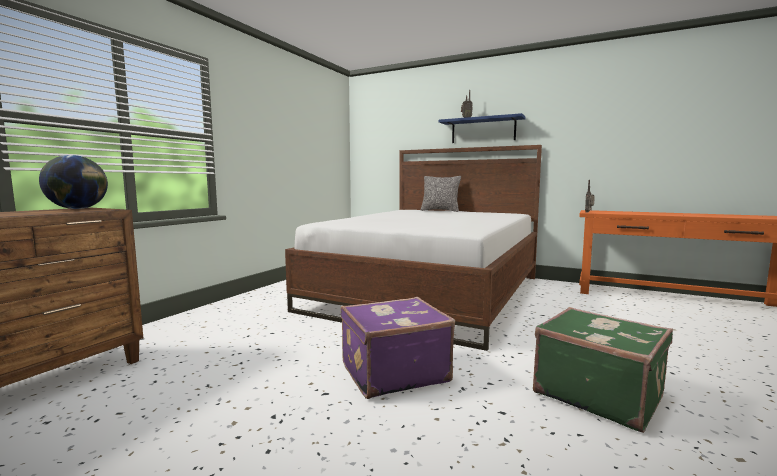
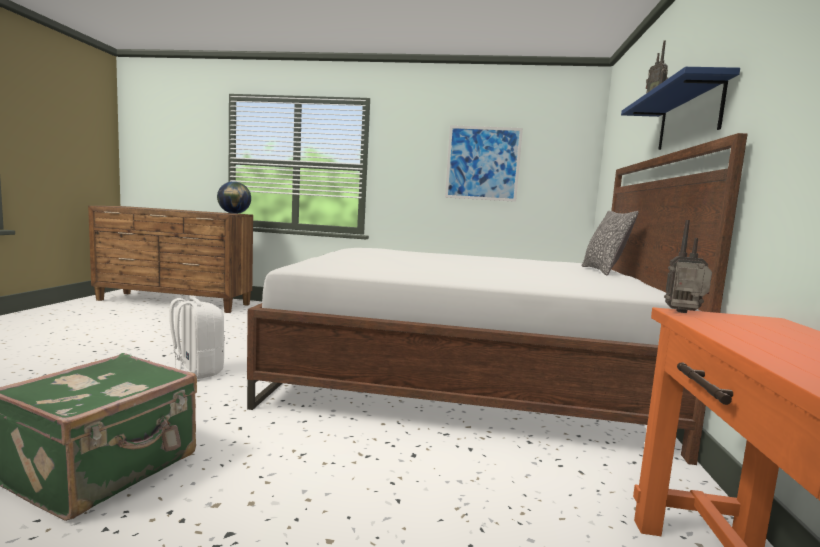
camera: 70 degrees right, 0 degrees up
(298, 139) = (483, 163): none -> picture
(393, 372) = (196, 371): purple suitcase -> white backpack

